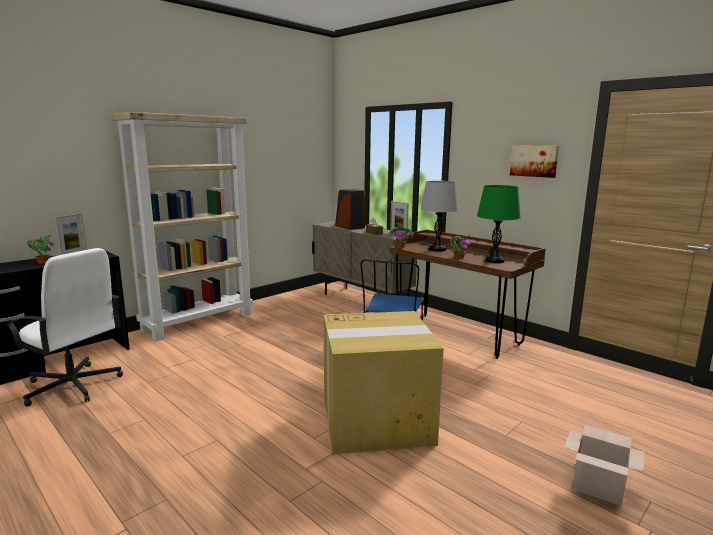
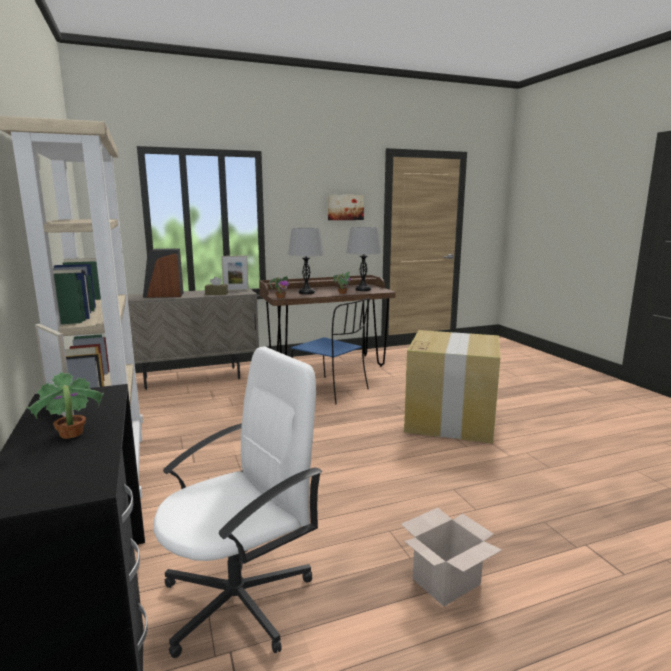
camera: 65 degrees left, 0 degrees up
(494, 261) = (363, 290): green table lamp -> grey table lamp
(599, 486) = (542, 385): cardboard box -> cardboard box (446, 580)

